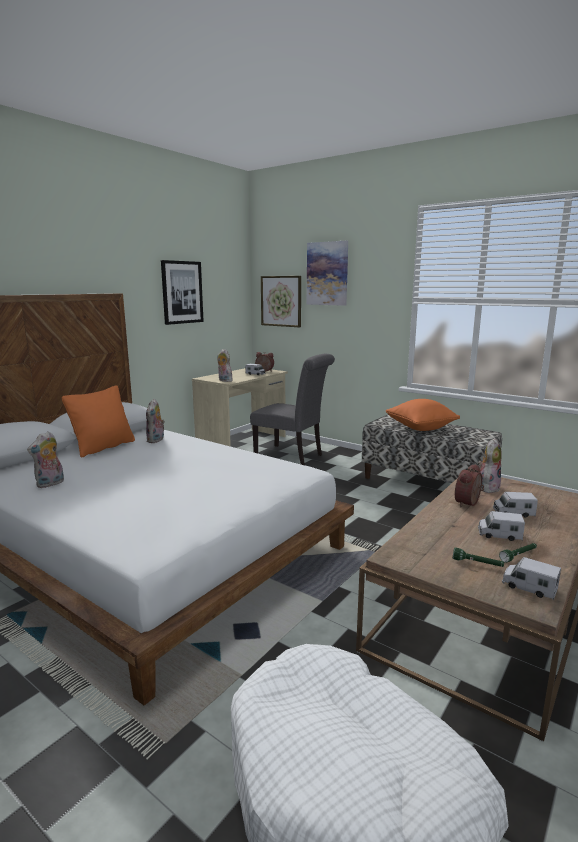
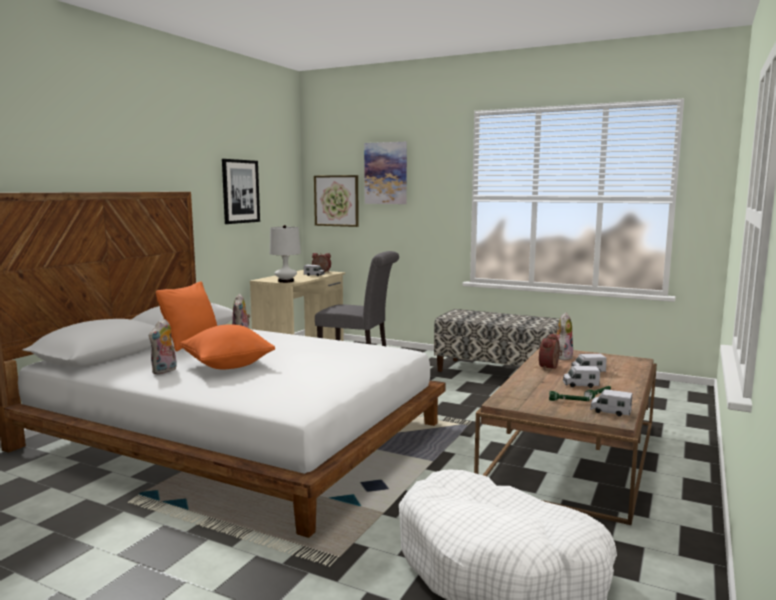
camera: 10 degrees left, 5 degrees down
(224, 380) = (286, 281): plush toy -> white table lamp
(420, 428) = (489, 318): orange pillow -> orange pillow (228, 365)

